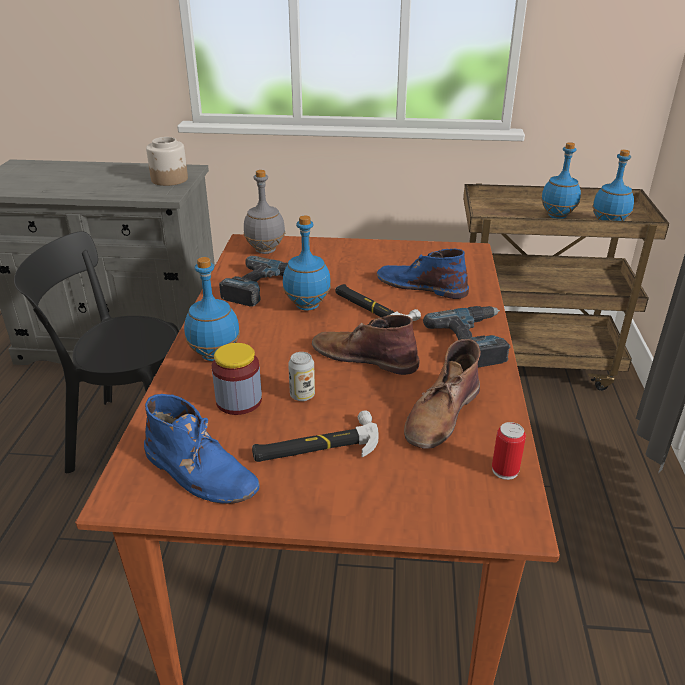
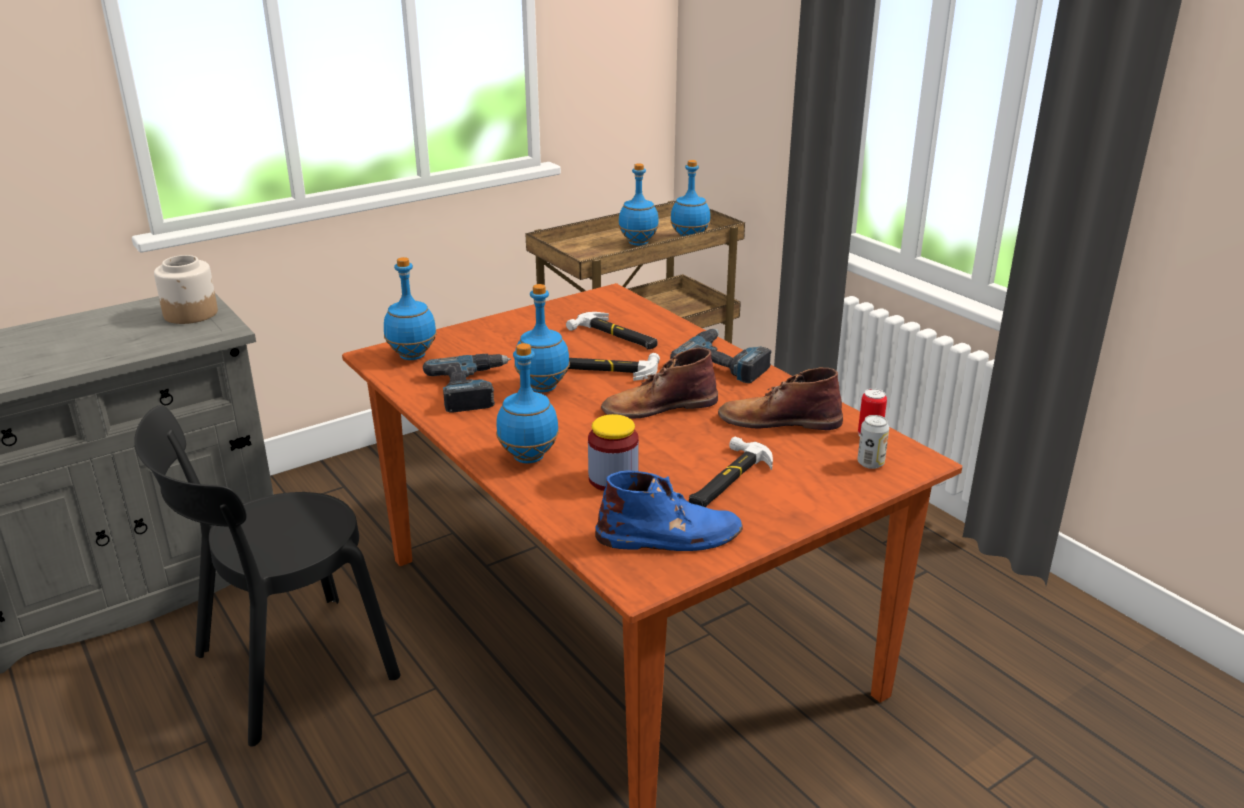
camera: 40 degrees left, 5 degrees down
(265, 251) = (412, 356): grey bottle -> blue bottle
(302, 395) = (657, 453): can -> can (870, 463)
(421, 285) = (615, 336): blue boot -> hammer
(441, 414) = (778, 420): brown boot -> brown boot turned 105 degrees clockwise

